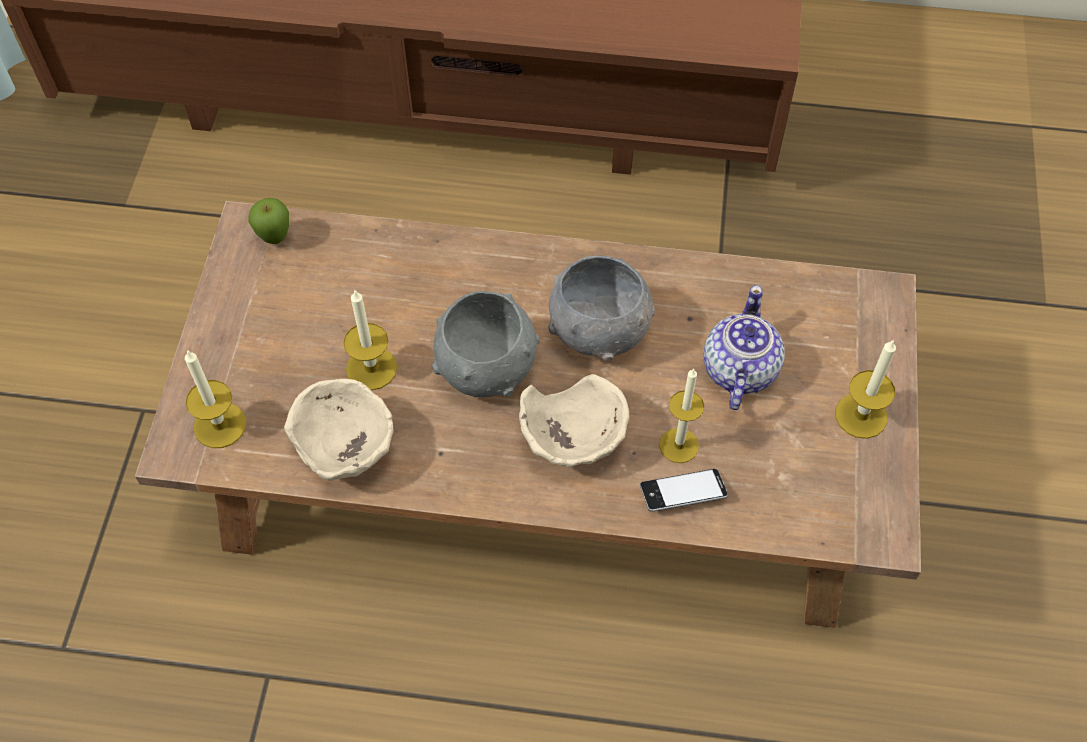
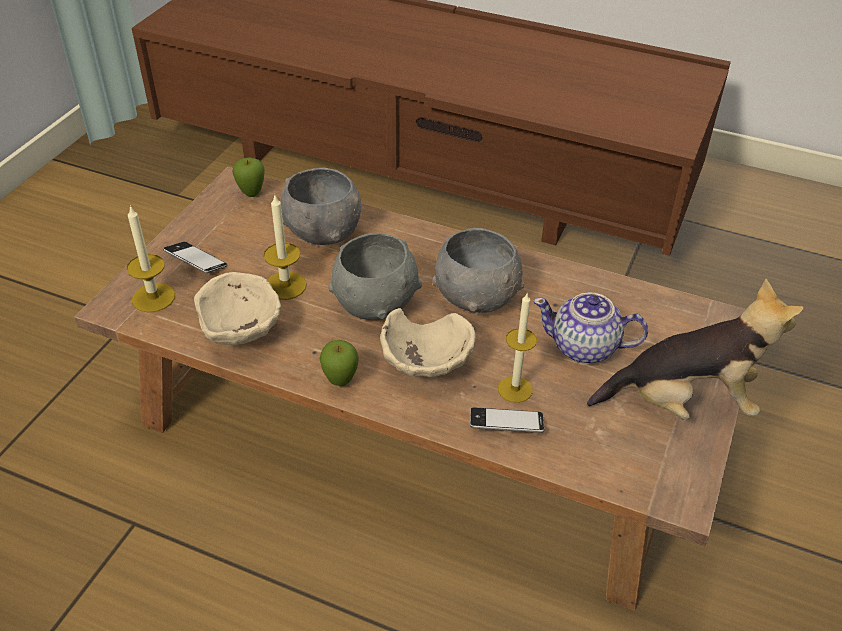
camera: 15 degrees right, 15 degrees down
(249, 359) = (196, 262): none -> phone
(386, 277) = (322, 232): none -> grey bowl
(485, 485) = (340, 382): none -> apple
(738, 370) = (585, 347): teapot -> teapot turned 105 degrees counterclockwise
(861, 415) = (685, 402): candle -> plush toy

